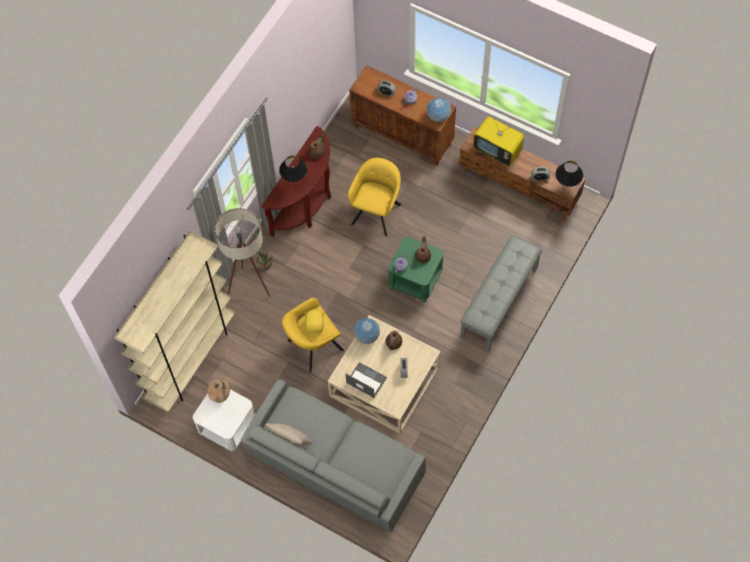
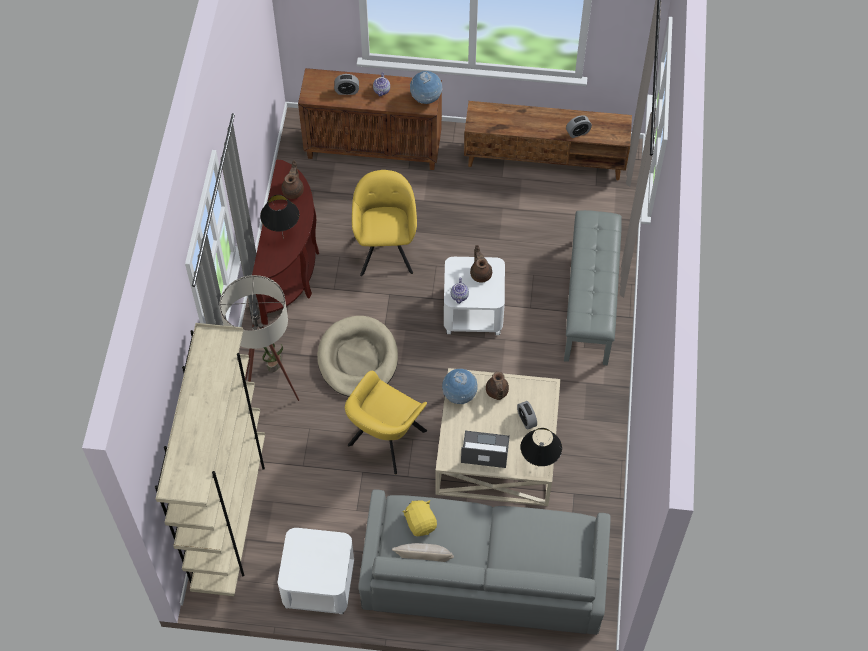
camera: 25 degrees left, 5 degrees down
(220, 394) = (301, 541): brown vase -> none
(315, 325) = (386, 405): yellow plush toy -> yellow plush toy (420, 523)
(321, 283) = (358, 359): none -> beige dog bed
(415, 278) = (473, 310): green side table -> white side table
(498, 151) = (512, 119): television -> none
(566, 189) = (615, 134): black table lamp -> black table lamp (538, 466)

